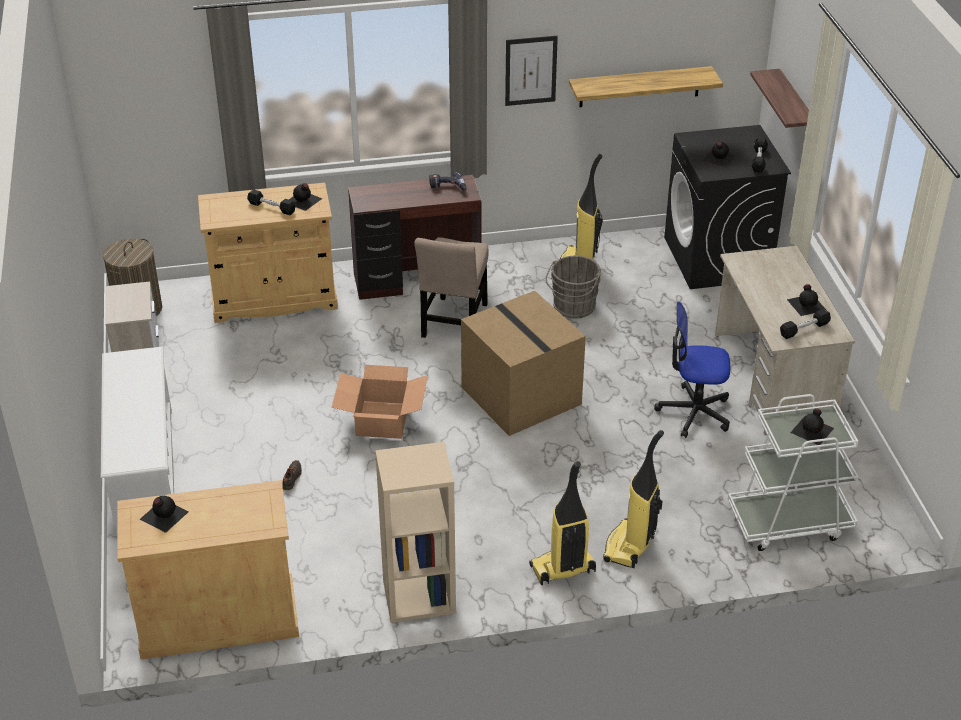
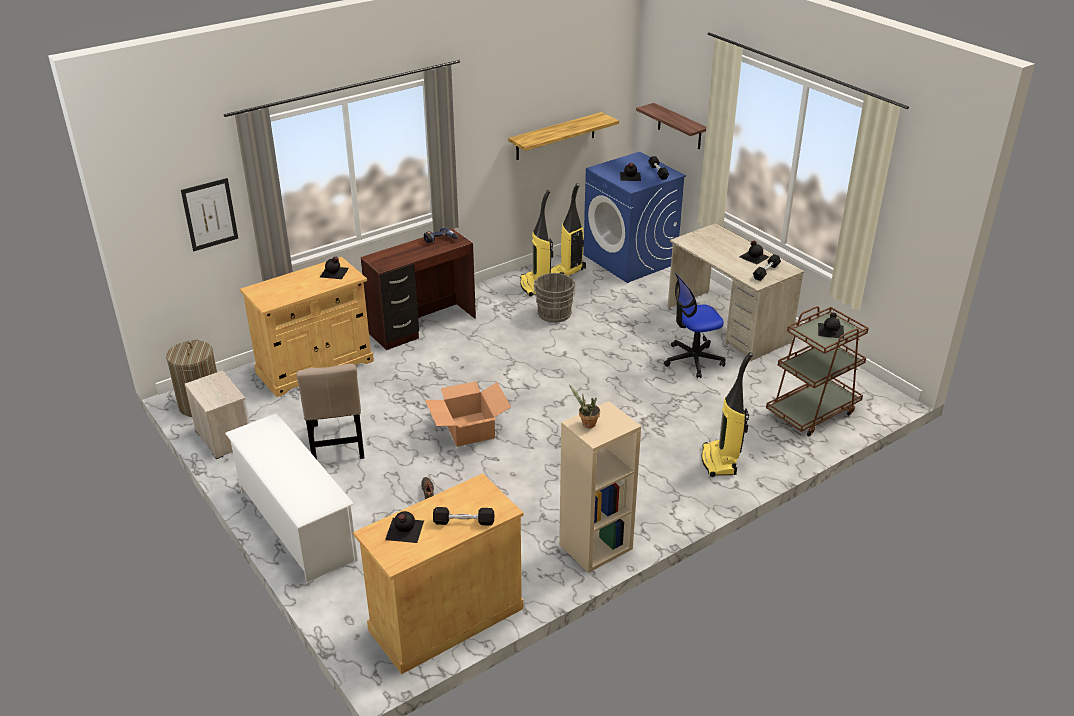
camera: 25 degrees left, 5 degrees down
(272, 207) = (312, 283): black dumbbell -> black dumbbell (464, 522)
(399, 461) = (586, 424): none -> potted plant
(454, 323) = (474, 347): beige chair -> beige chair (337, 444)
(523, 396) = (564, 383): cardboard box -> none
(530, 70) = (481, 134): picture -> picture (210, 214)
(562, 569) = (686, 492): vacuum cleaner -> vacuum cleaner (566, 273)
(717, 259) = (630, 259): black washing machine -> blue washing machine
(789, 522) = (812, 412): white cart -> brown cart

